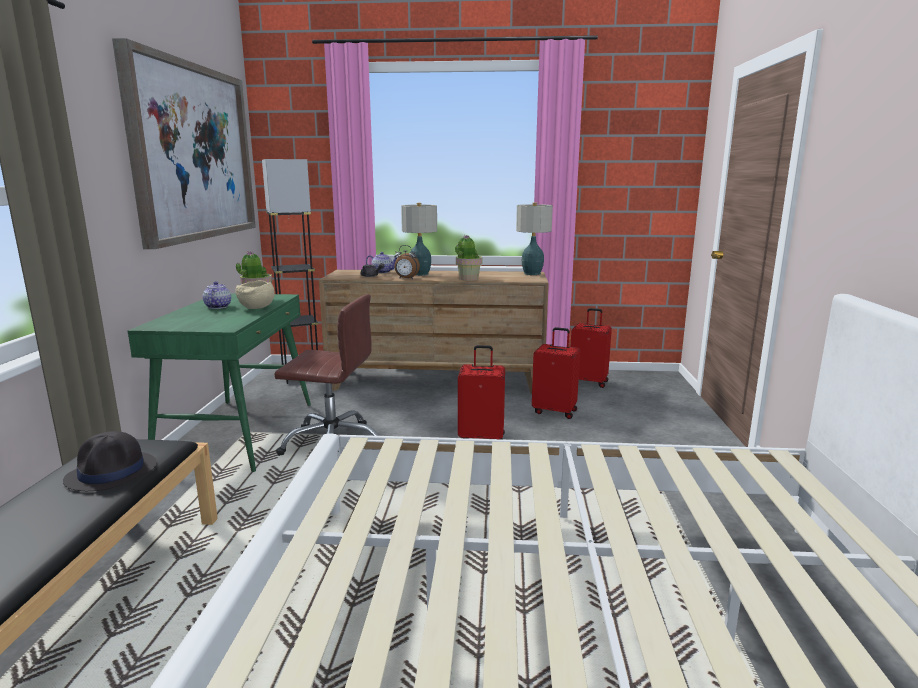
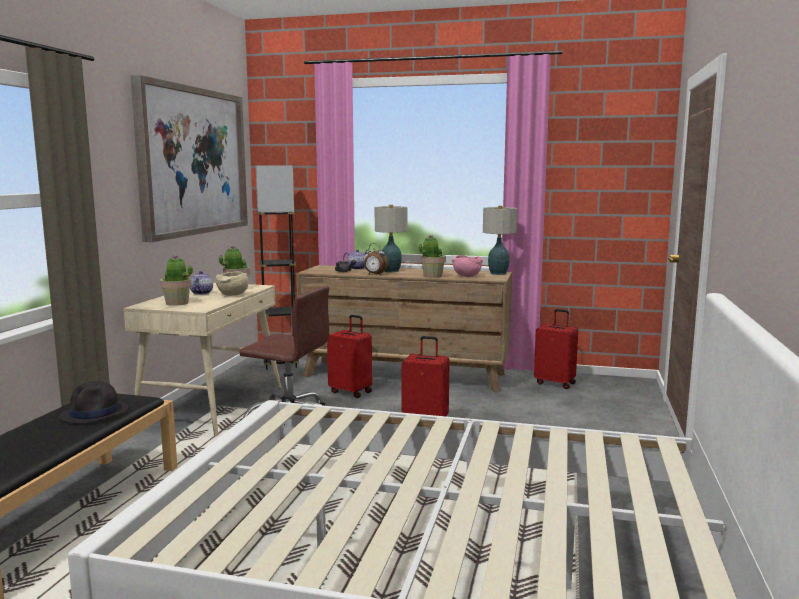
camera: 10 degrees right, 5 degrees down
(194, 321) = (177, 303): none -> potted plant
(238, 433) = (212, 406): green desk -> beige desk
(503, 278) = (466, 276): none -> pink bowl
(555, 411) = (507, 406): red suitcase -> red suitcase (351, 392)

